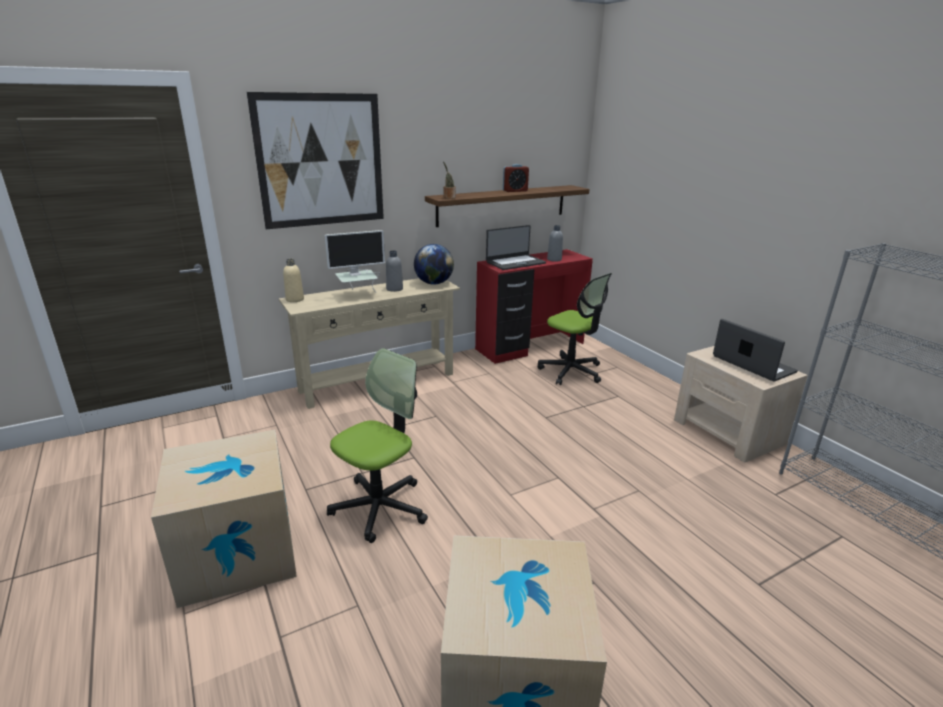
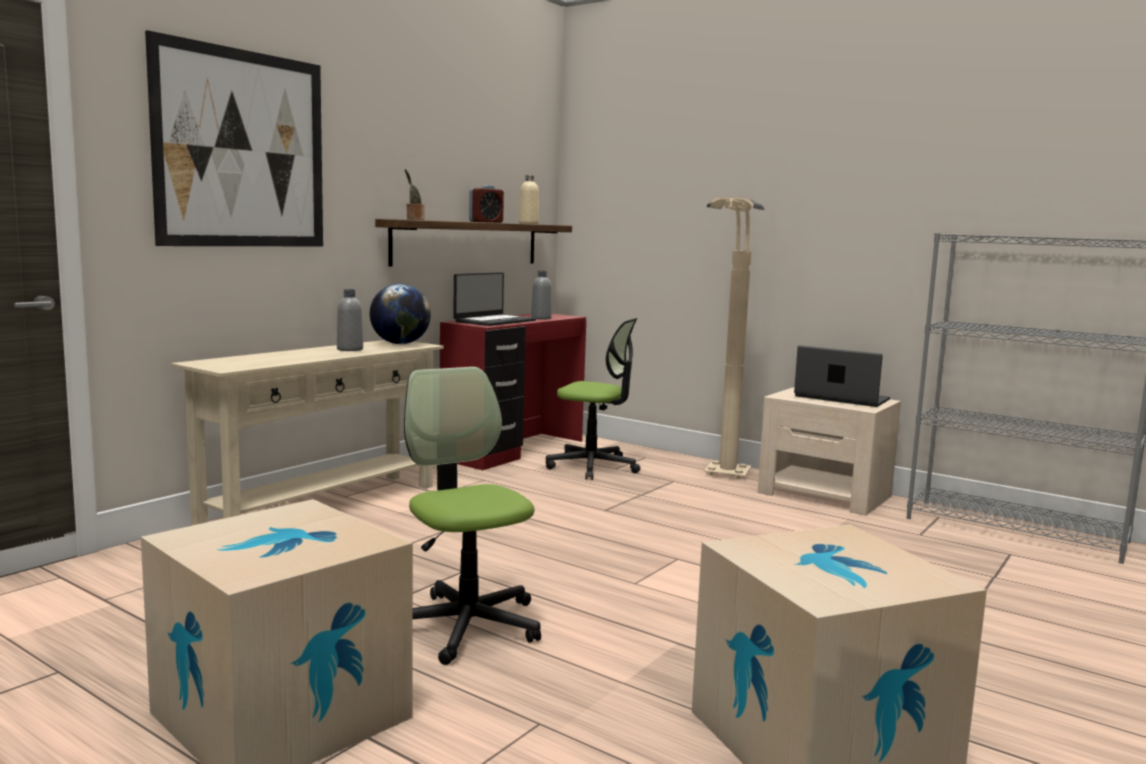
camera: 25 degrees left, 15 degrees down
(295, 299) = (202, 362): beige bottle -> beige bottle (528, 223)
(358, 295) = (301, 355): monitor -> none
(379, 507) = (466, 626): office chair -> office chair turned 45 degrees counterclockwise
(656, 402) = (723, 481): none -> beige floor lamp

